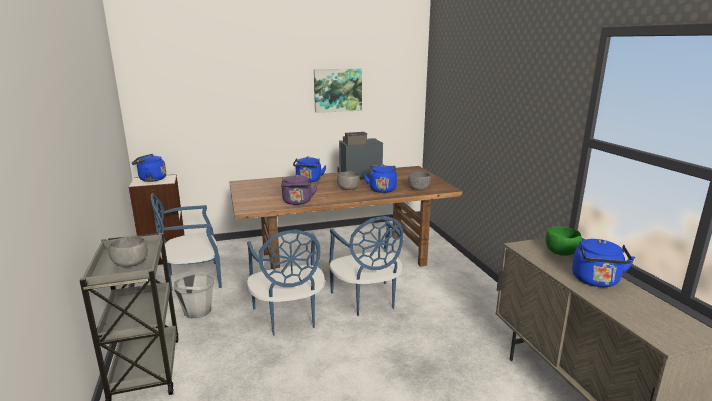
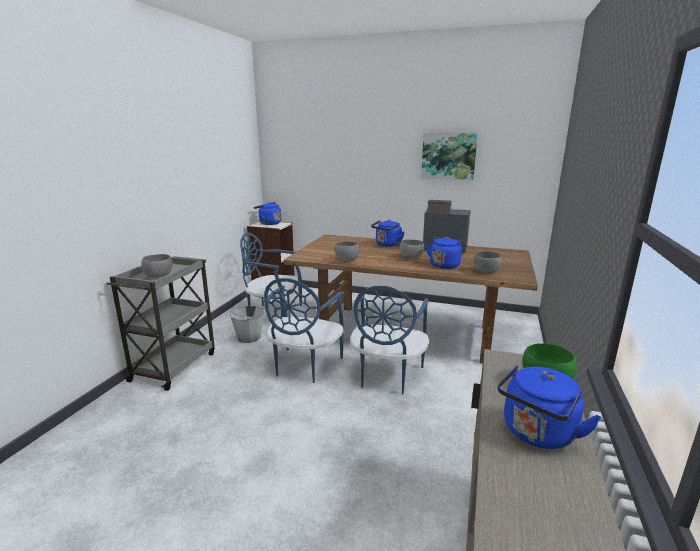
camera: 35 degrees right, 0 degrees up
(297, 202) = (346, 260): purple kettle -> grey bowl

